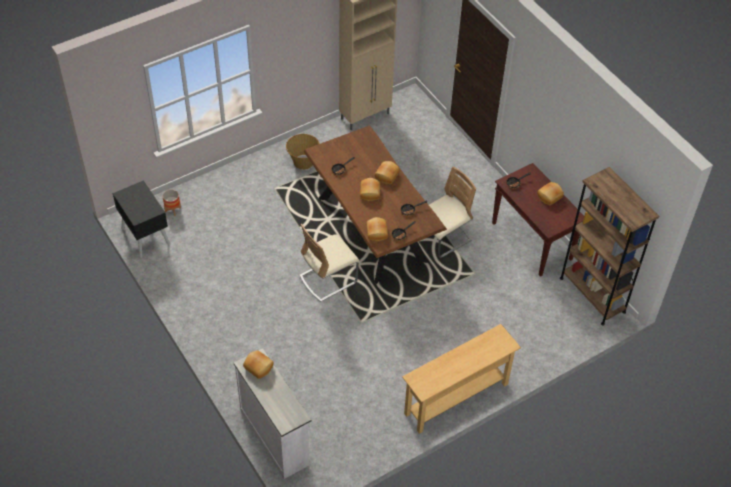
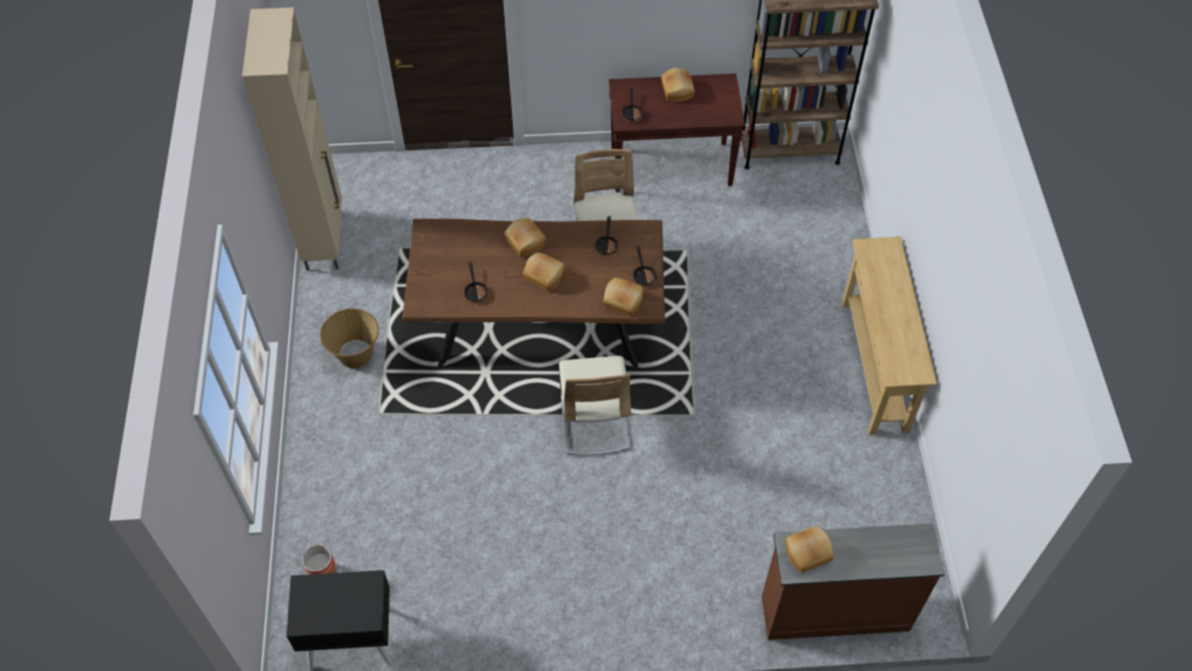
camera: 60 degrees left, 5 degrees up
(275, 436) = (833, 611): white dresser -> brown dresser

